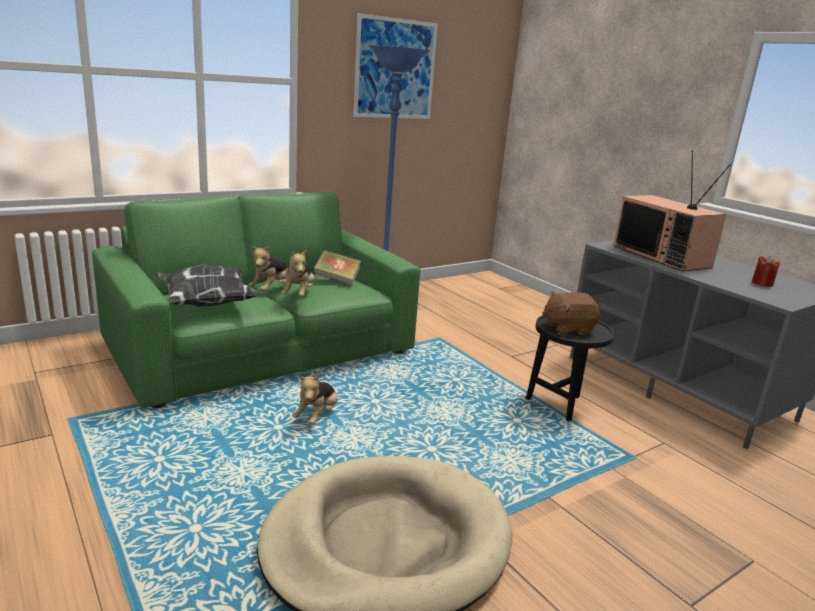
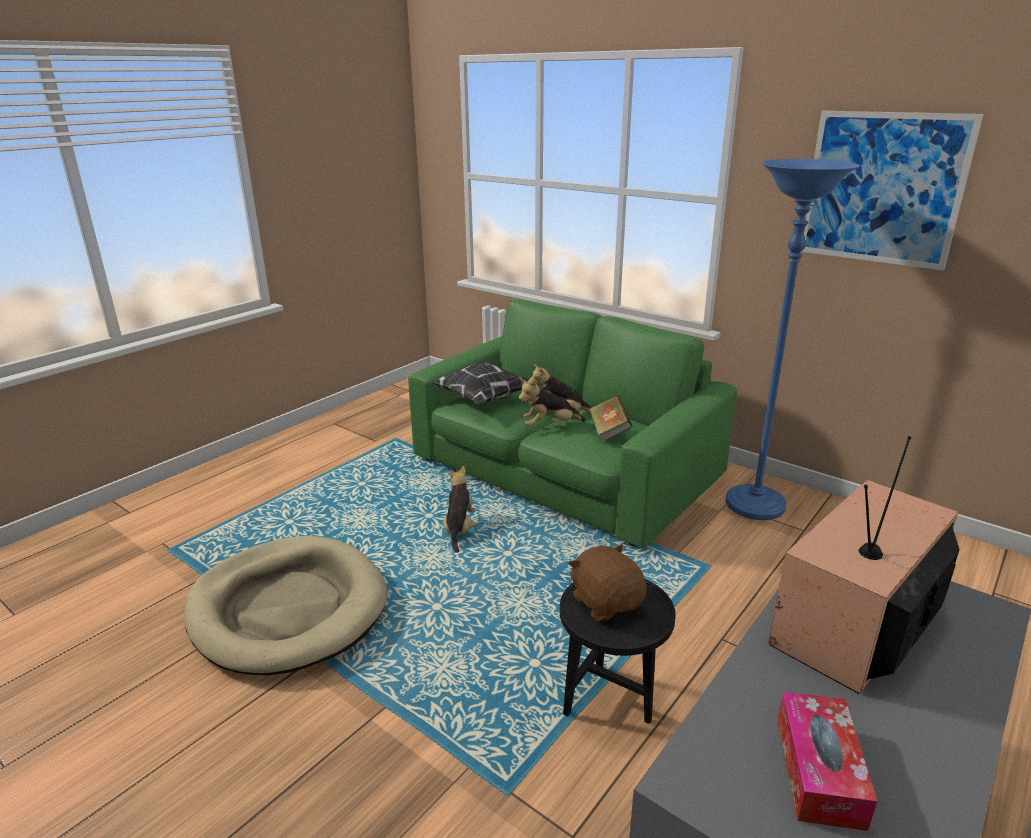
camera: 75 degrees right, 5 degrees up
(317, 416) = (459, 529): plush toy -> plush toy turned 90 degrees clockwise
(762, 283) = (819, 770): red candle -> tissue box

